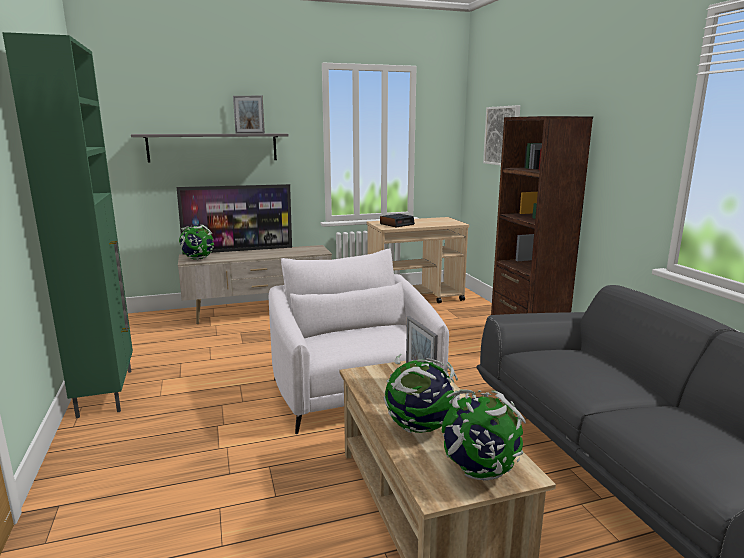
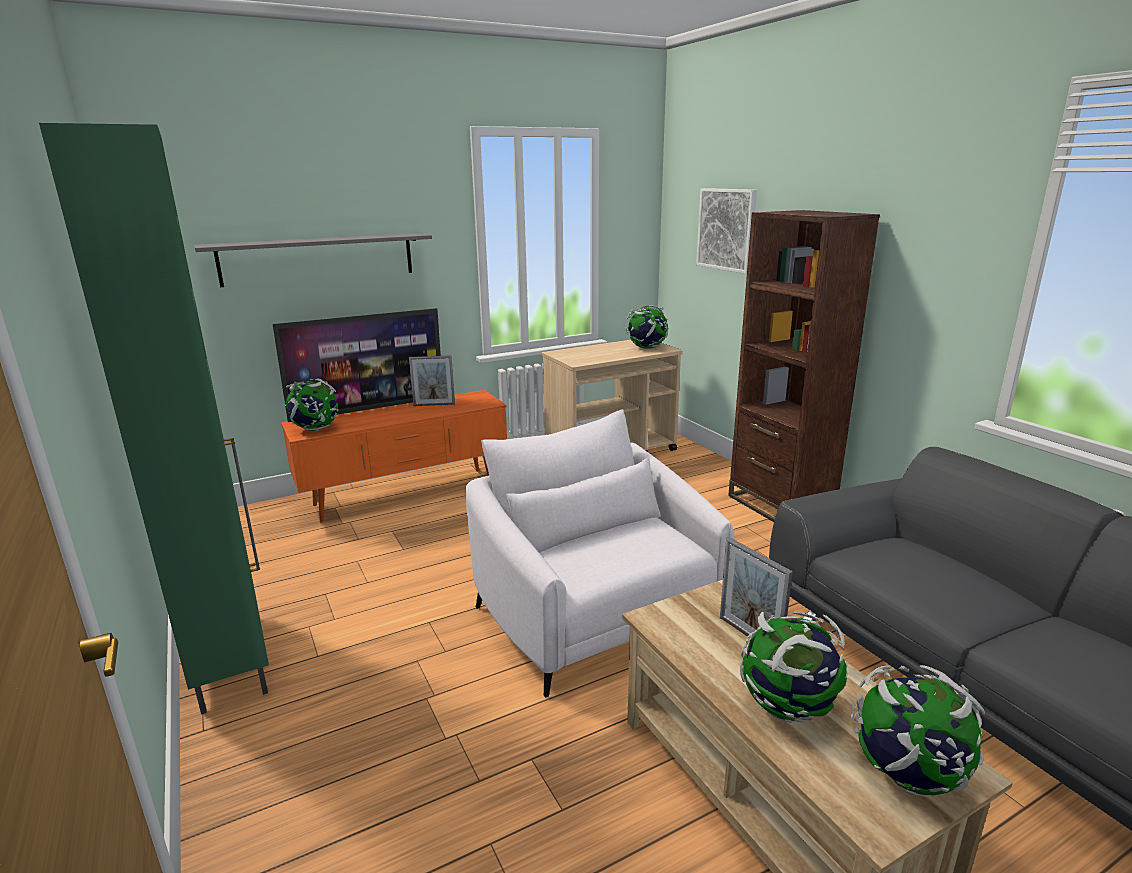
camera: 10 degrees left, 5 degrees up
(250, 133) = (373, 236): picture frame -> picture frame (434, 405)
(259, 313) = (406, 495): beige tv stand -> orange tv stand
(397, 224) = (587, 355): alarm clock -> none
(443, 222) = (646, 348): none -> globe

